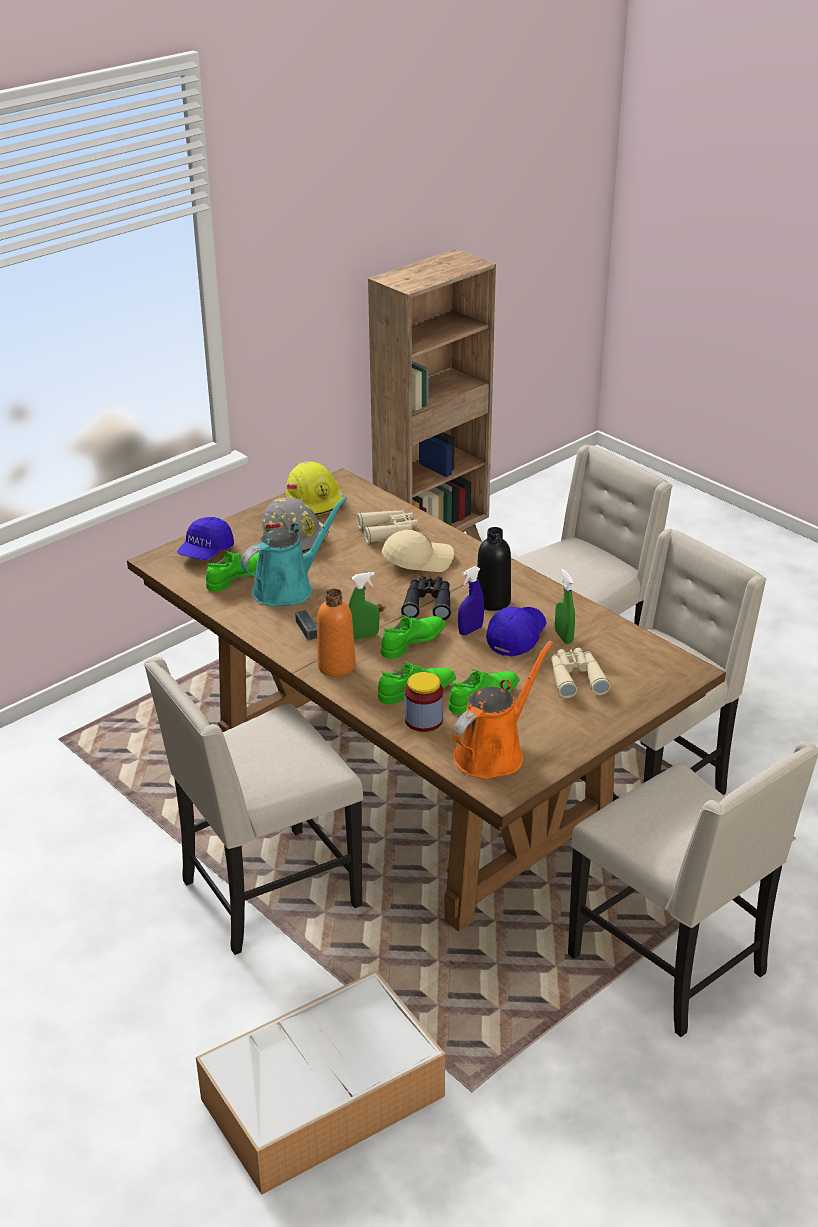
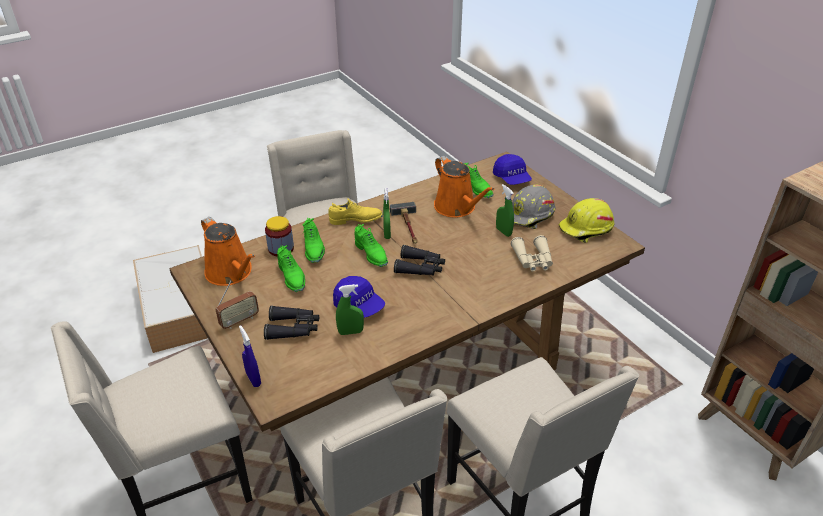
camera: 100 degrees right, 5 degrees up
(206, 552) = (512, 178): blue cap -> blue cap turned 150 degrees counterclockwise
(288, 588) = (457, 208): turquoise watering can -> orange watering can
(335, 552) = (503, 232): none -> green spray bottle
(336, 666) = (356, 220): orange bottle -> yellow shoe
(418, 560) = (485, 270): beige cap -> none
(470, 630) = (377, 283): blue spray bottle -> blue spray bottle (253, 379)
(493, 601) = (414, 301): black bottle -> none
(576, 678) = (293, 328): beige binoculars -> black binoculars
(582, 722) = (239, 321): none -> radio

